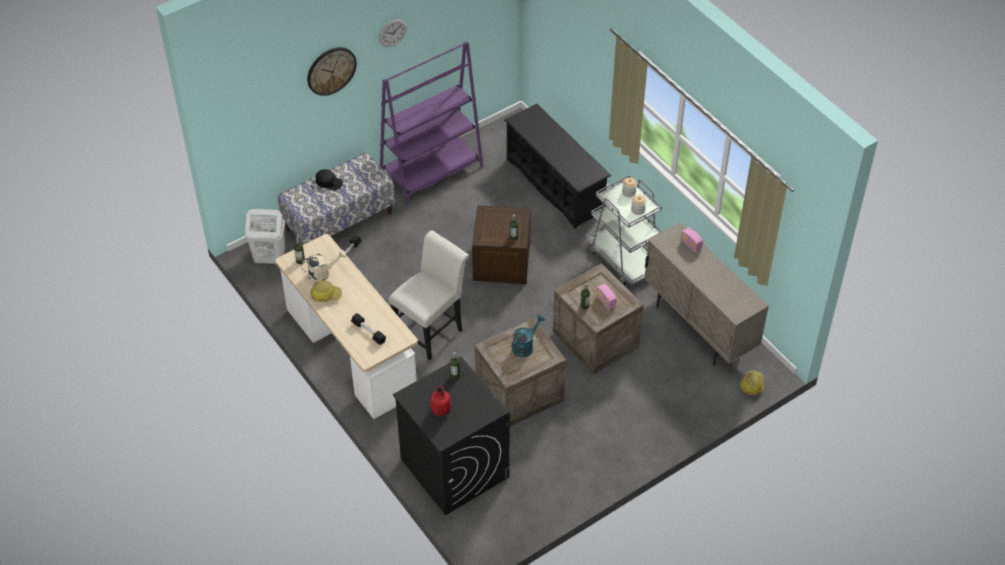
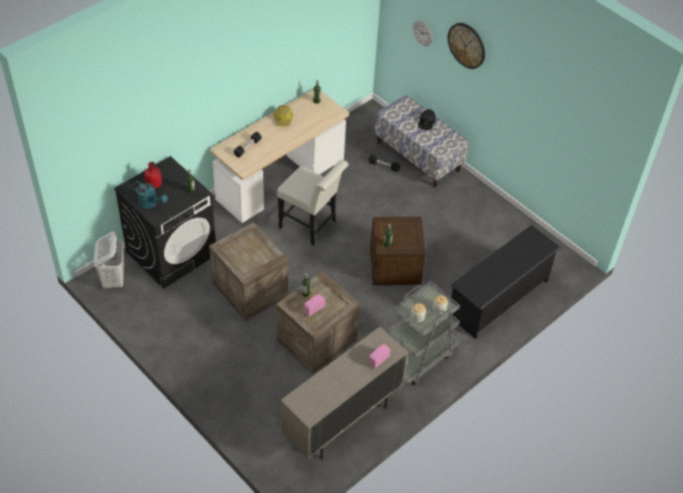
camera: 80 degrees right, 0 degrees up
(269, 258) = (369, 121): white laundry basket -> white laundry basket (113, 279)
(323, 274) = (305, 115): beige watering can -> none
(392, 32) = (517, 69): wall clock -> wall clock (422, 33)
(431, 173) = (489, 209): purple bookcase -> none
(525, 346) = (256, 255): turquoise watering can -> turquoise watering can (150, 204)
(751, 385) = (277, 468): hard hat -> none

